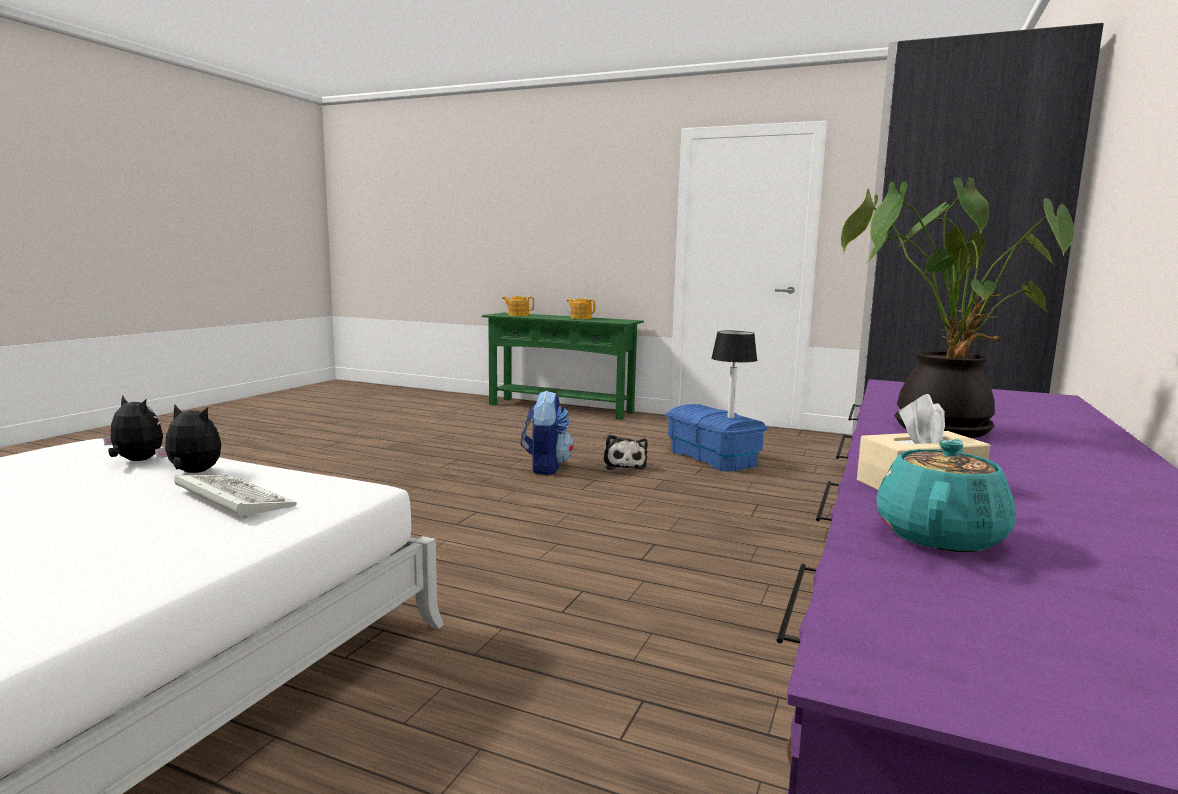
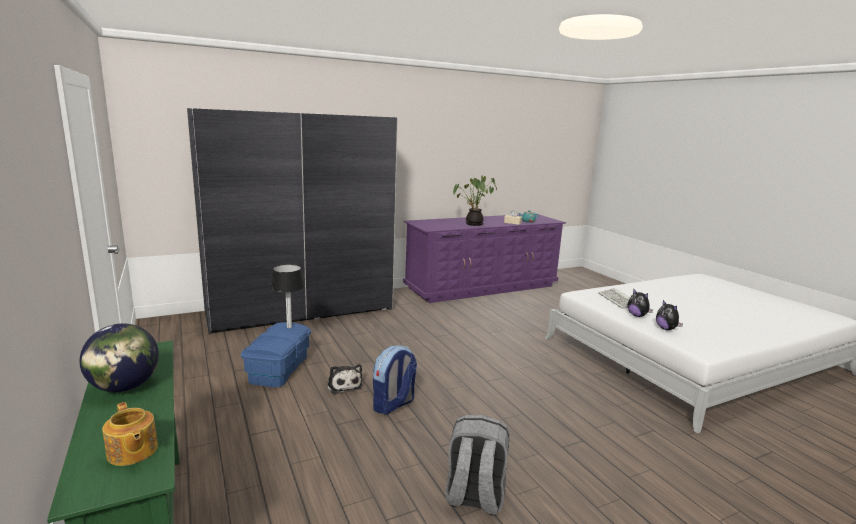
camera: 140 degrees left, 5 degrees up
(398, 448) = (474, 497): none -> grey backpack
(580, 318) = (124, 387): teapot -> globe
(624, 465) = (343, 385): plush toy -> plush toy turned 120 degrees clockwise

